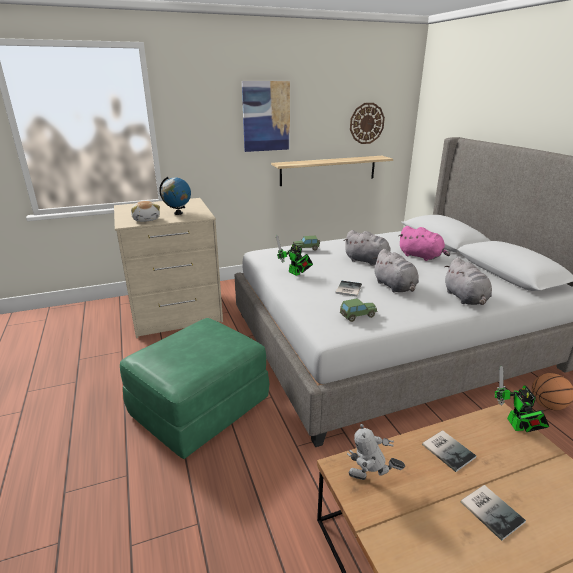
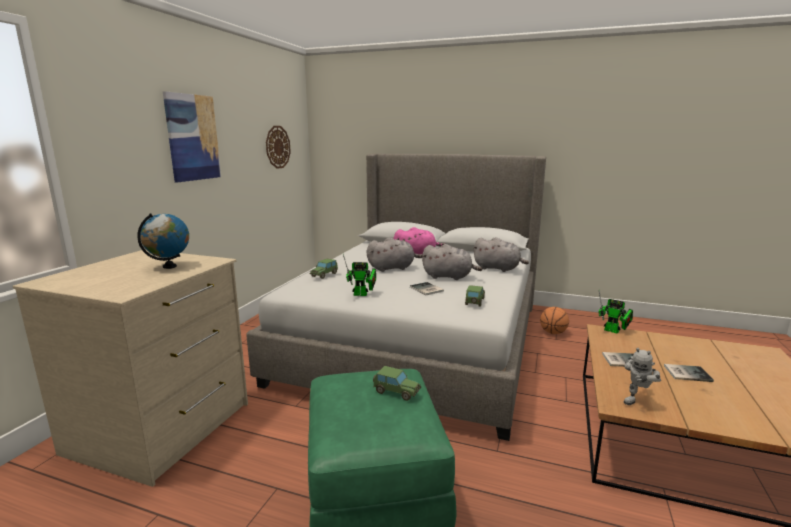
camera: 50 degrees left, 10 degrees down
(146, 219) = (141, 282): plush toy -> none
(215, 349) = (396, 392): none -> toy car
(328, 170) = (255, 199): shelf -> none

